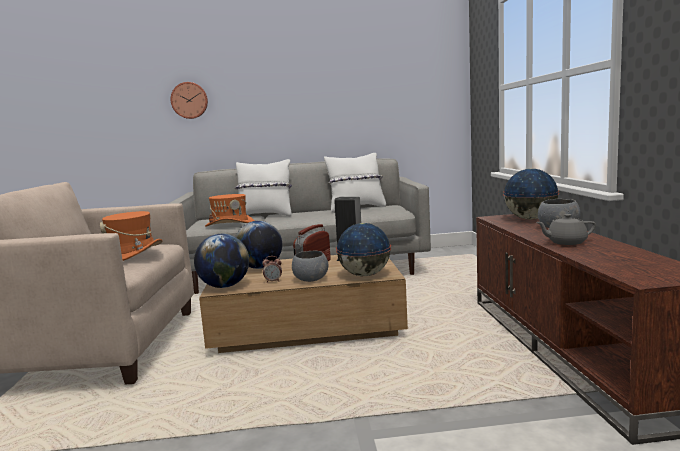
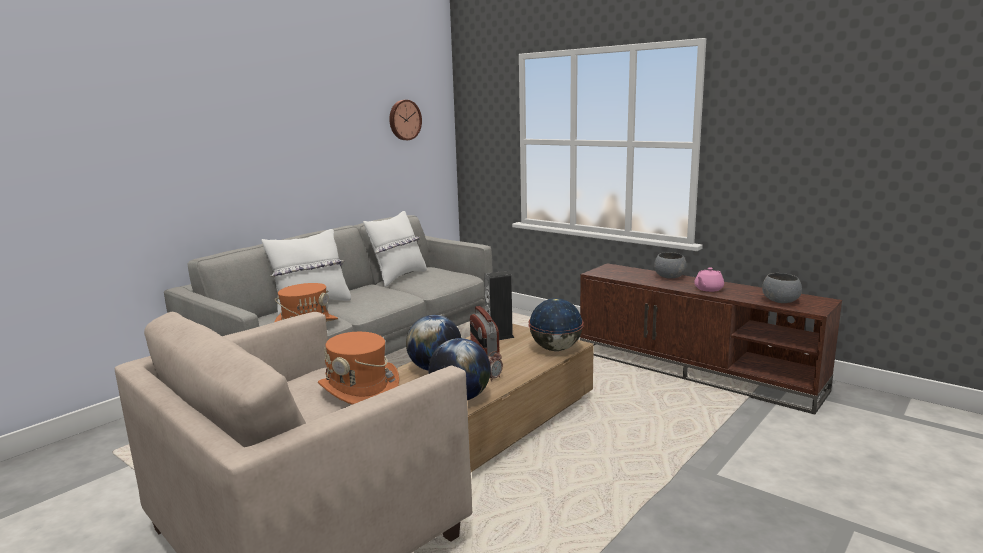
camera: 45 degrees left, 5 degrees up
(189, 100) = (155, 151): wall clock -> wall clock (404, 120)
(310, 279) = (523, 366): grey bowl -> grey bowl (780, 301)
(530, 219) = (626, 270): globe -> none
(566, 242) = (708, 289): grey teapot -> pink teapot

